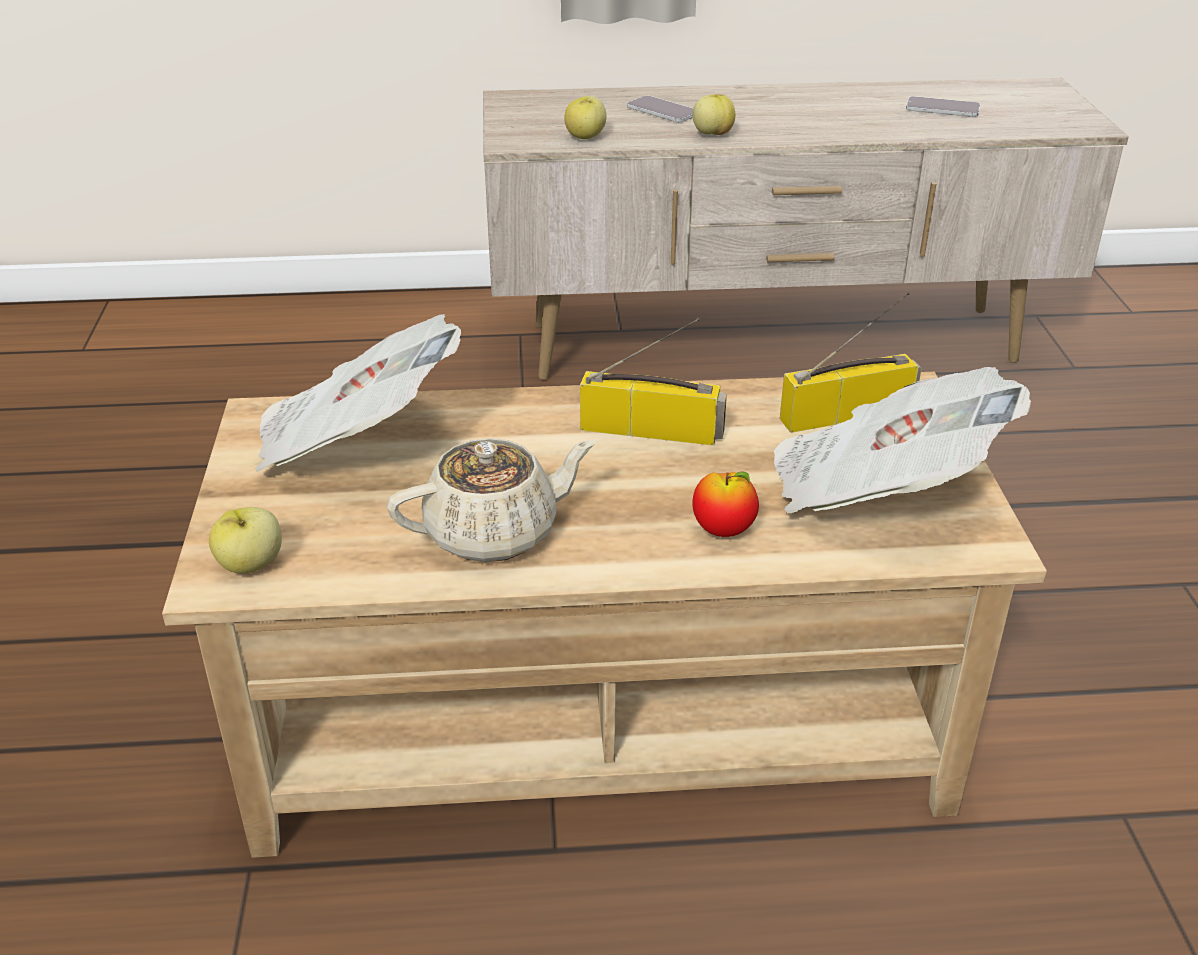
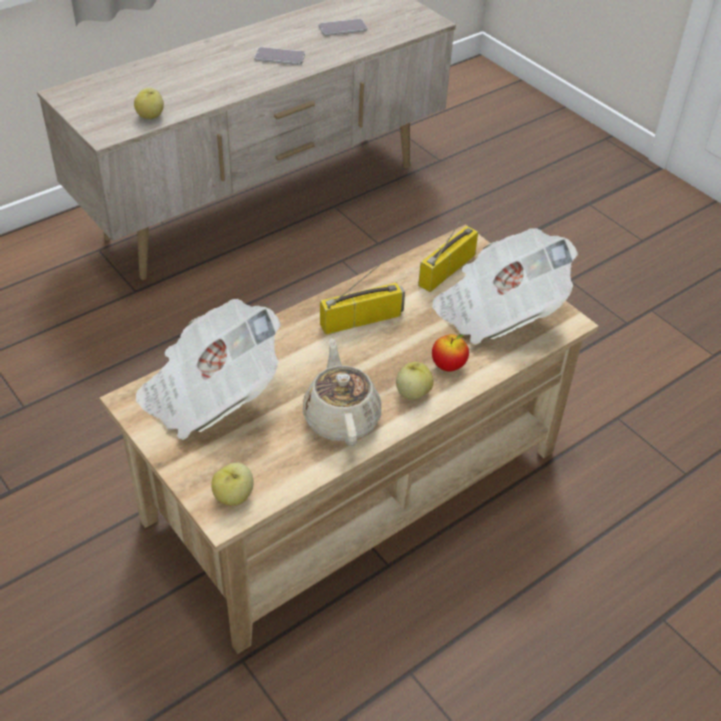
camera: 35 degrees left, 10 degrees up
(494, 533) = (341, 417): beige teapot -> beige teapot turned 45 degrees counterclockwise
(662, 111) = (178, 77): phone -> phone (280, 57)
(712, 134) = (228, 89): apple -> apple (412, 393)

